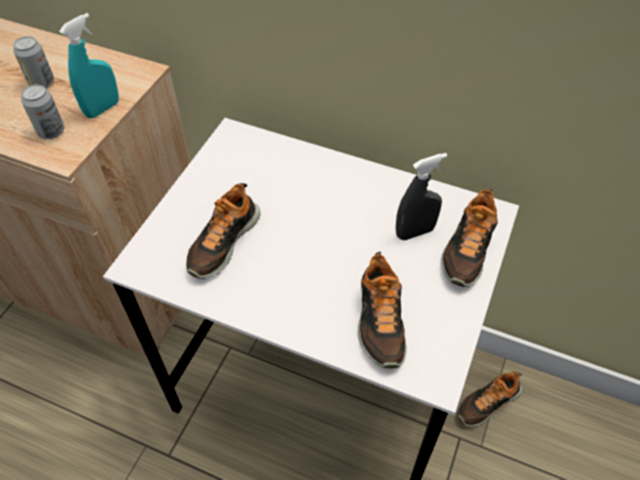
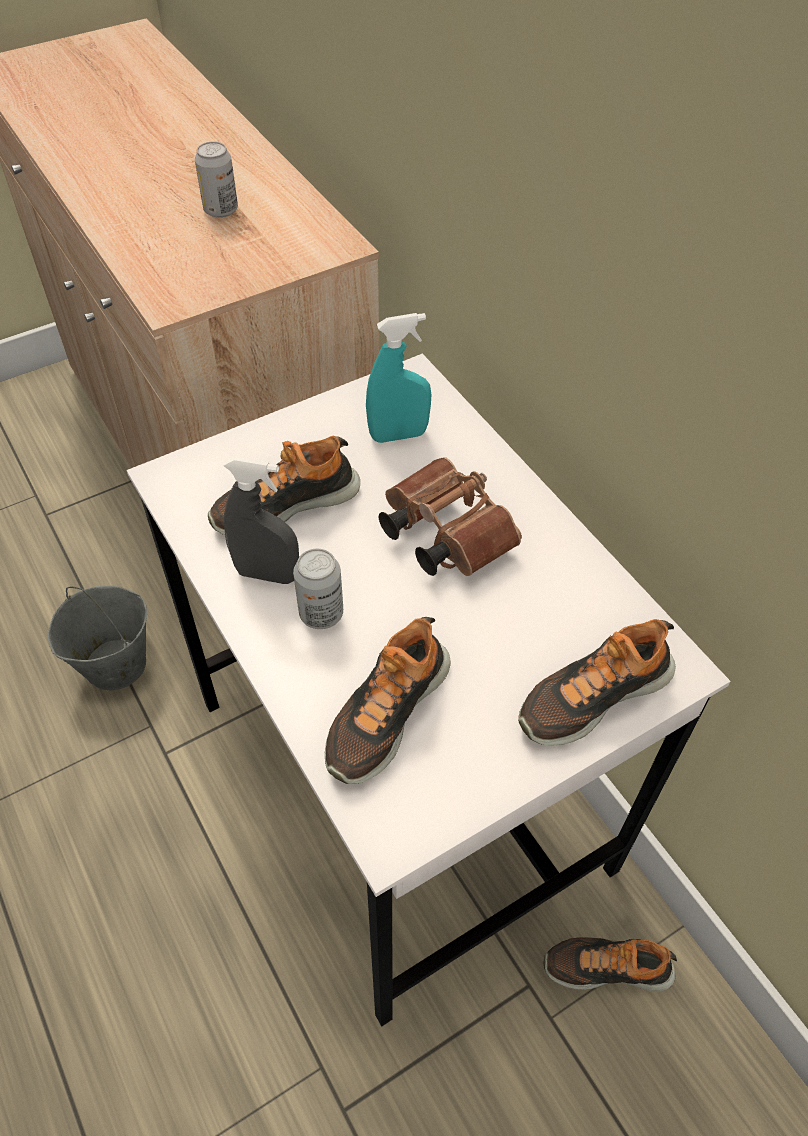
camera: 35 degrees right, 0 degrees up
(51, 132) = (181, 271): can -> can (321, 614)
(92, 425) = (115, 665): none -> grey bucket
(103, 109) = (257, 269): turquoise spray bottle -> turquoise spray bottle (398, 435)
(324, 210) = (442, 533): none -> brown binoculars
(415, 232) = (537, 629): grey spray bottle -> grey spray bottle (267, 574)

